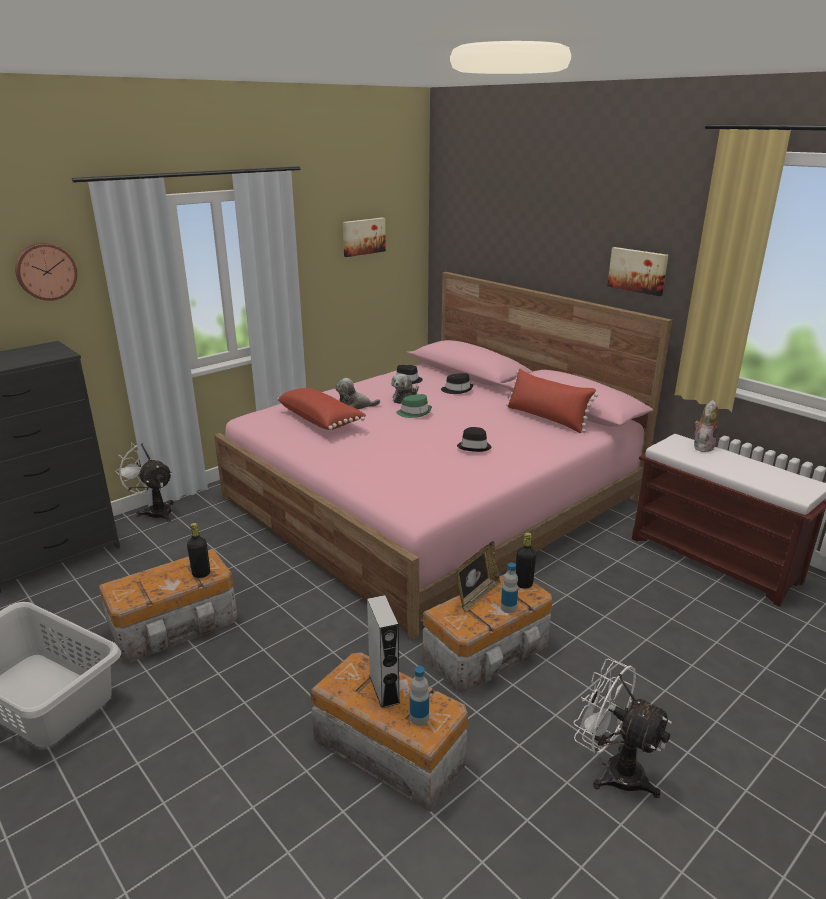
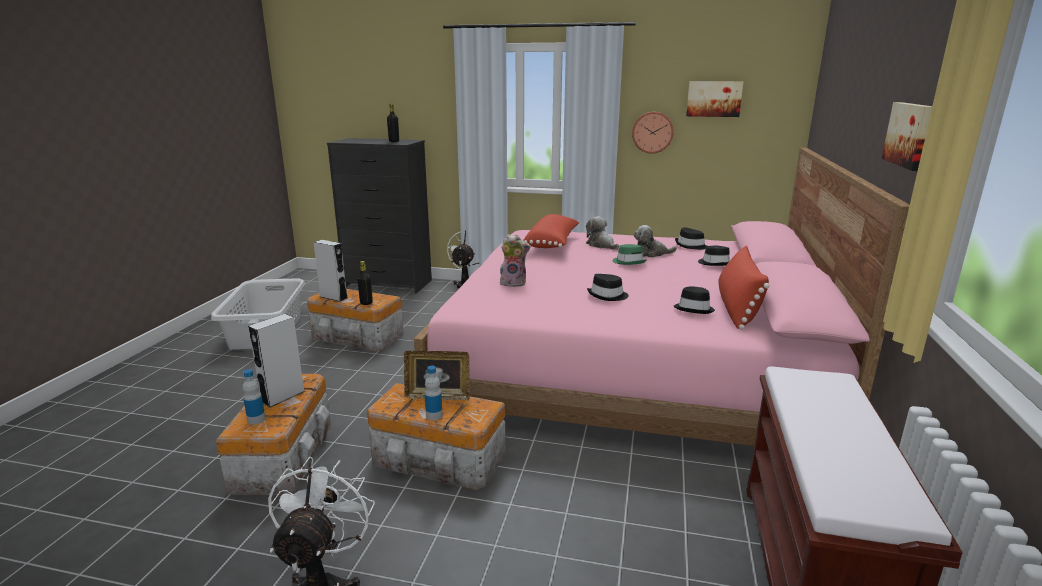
camera: 55 degrees right, 5 degrees down
(45, 271) = (426, 91): wall clock -> wall clock (652, 132)
(146, 591) = (333, 297): none -> grey speaker
(523, 584) = (480, 412): black bottle -> black bottle (394, 141)
(534, 431) = (694, 309): none -> black hat
(702, 446) = (850, 398): plush toy -> plush toy (514, 283)

